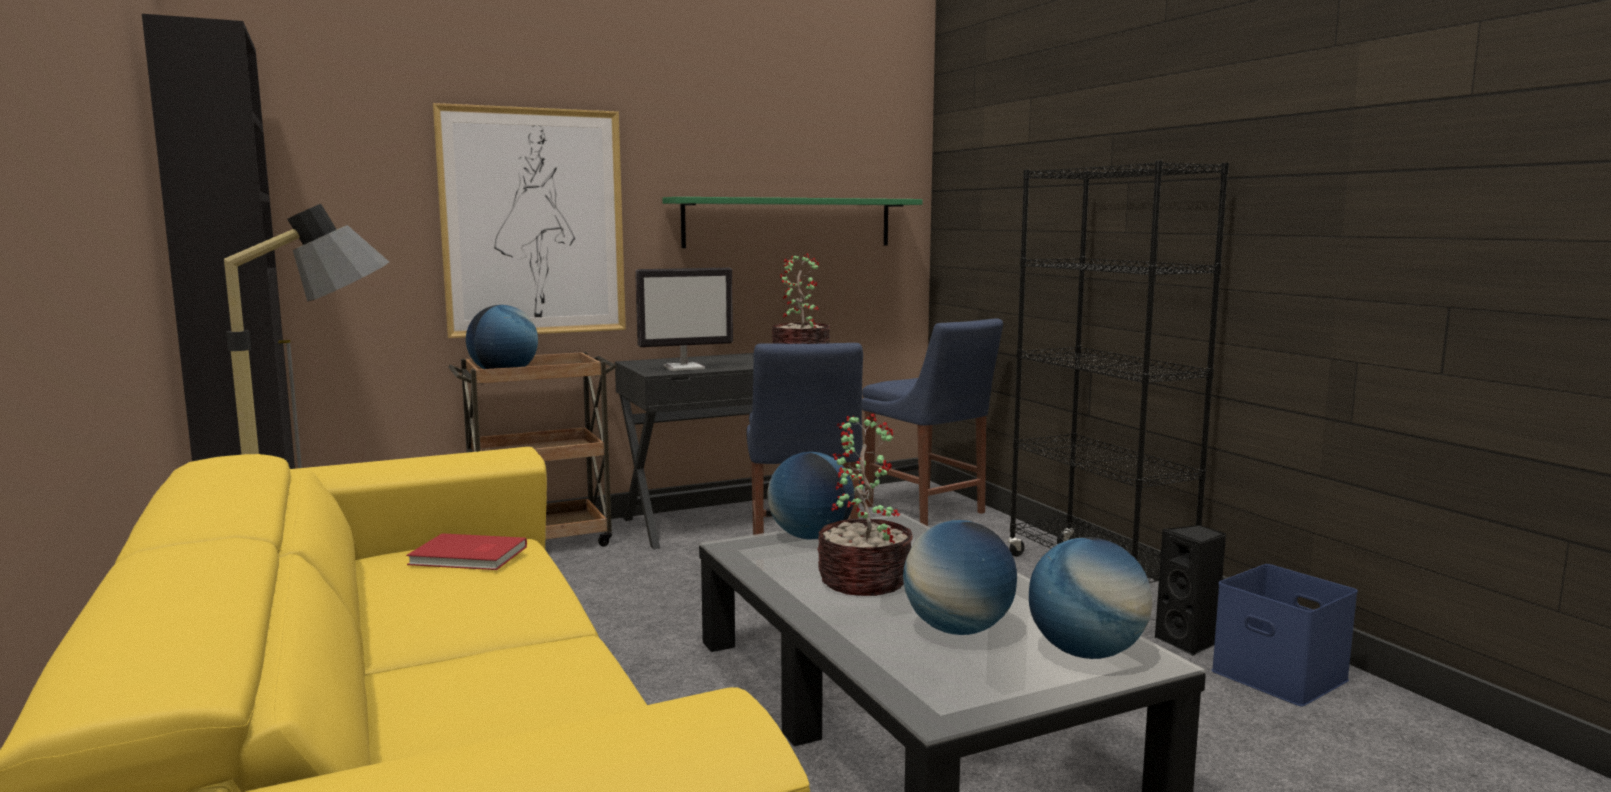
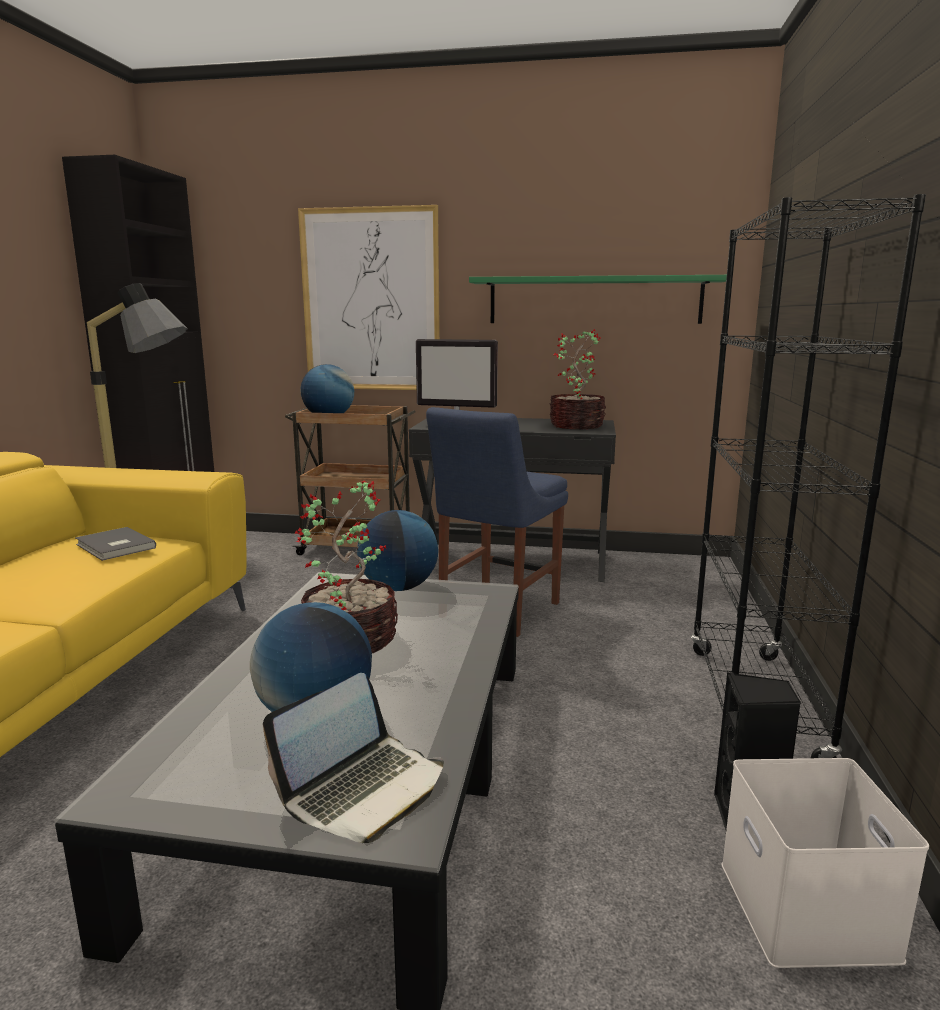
camera: 35 degrees right, 5 degrees up
(468, 556) = (114, 547): red book -> grey book
(928, 511) = (683, 588): blue chair -> none
(1086, 653) = (363, 789): globe -> laptop
(1282, 675) = (810, 911): blue storage box -> white storage box

